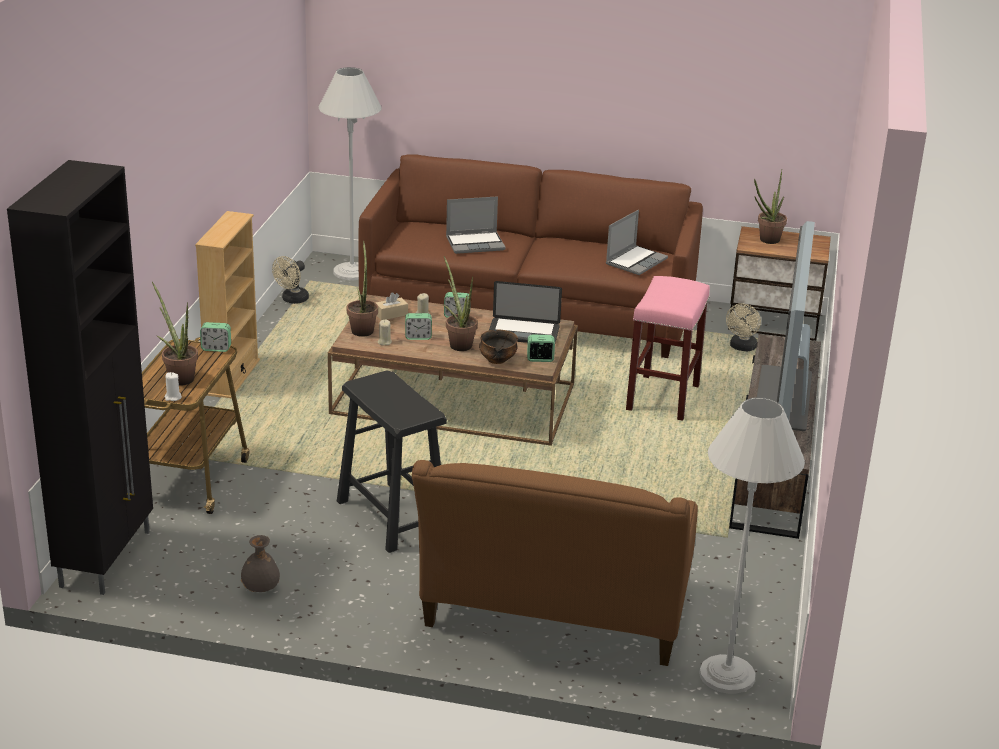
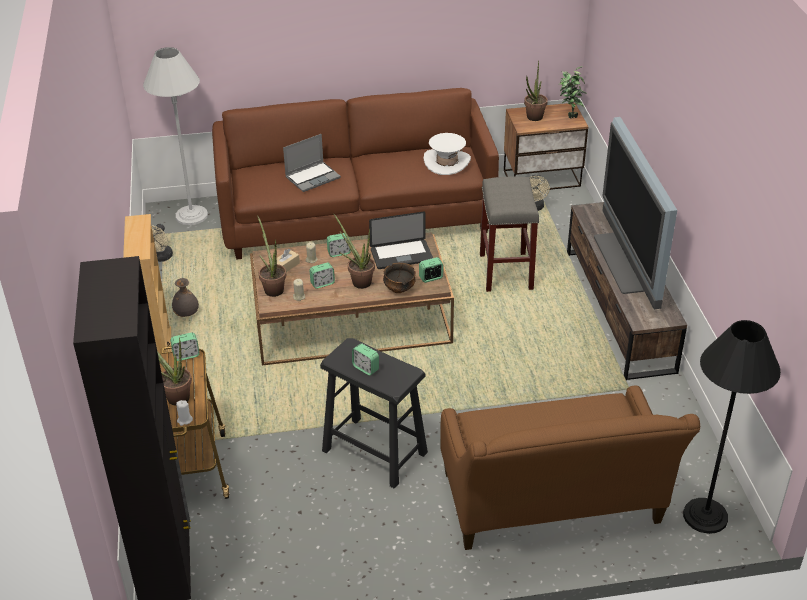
camera: 20 degrees left, 10 degrees up
(261, 589) = (316, 560): grey vase -> grey vase (186, 314)
(385, 398) = (365, 368): none -> alarm clock
(636, 261) = (447, 162): laptop -> white hat
(663, 398) = (506, 272): pink stool -> grey stool
(727, 675) = (705, 516): white floor lamp -> black floor lamp
(814, 246) = (569, 114): none -> potted plant

